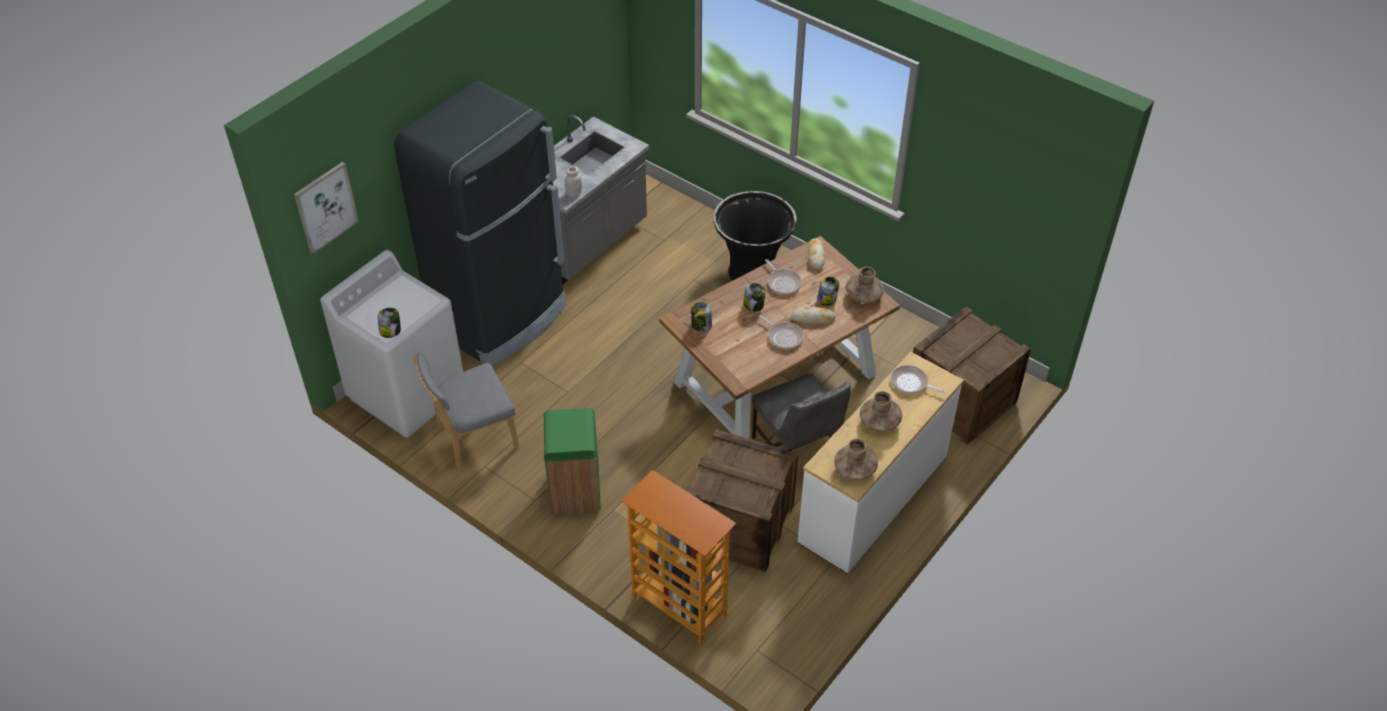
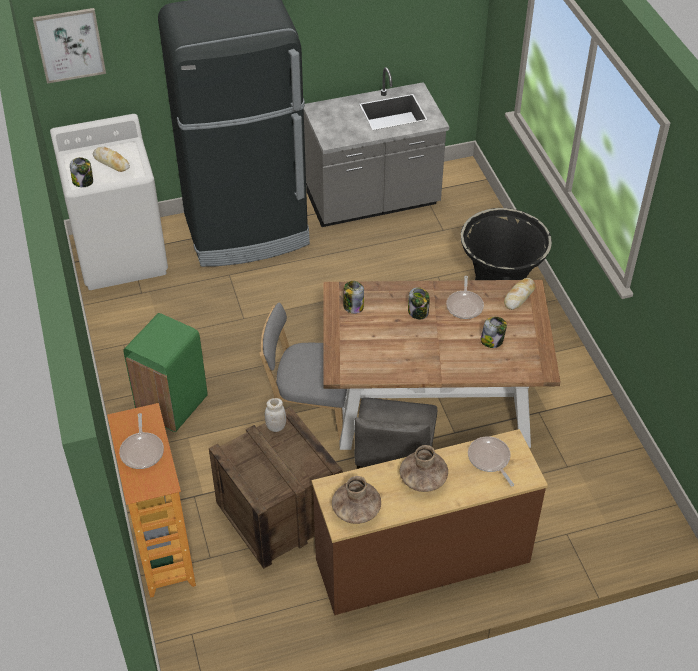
camera: 35 degrees right, 0 degrees up
(473, 438) = (136, 317): grey chair -> grey chair (309, 411)
(574, 194) = (343, 139): white jar -> white jar (276, 427)
(784, 337) = (418, 354): frying pan -> frying pan (142, 451)
(813, 318) = (462, 352): bread -> bread (111, 162)
(863, 295) = (532, 355): brown vase -> none
(874, 499) = (423, 561): white dresser -> brown dresser
(960, 401) = (593, 518): crate -> none

